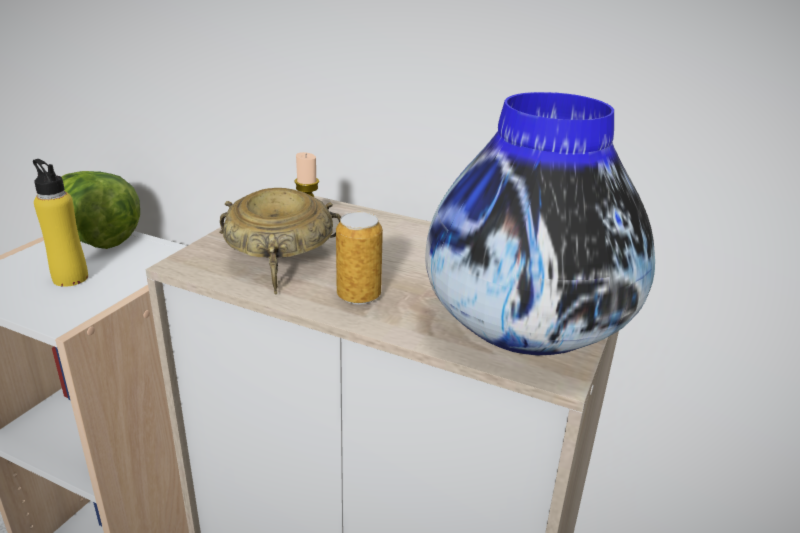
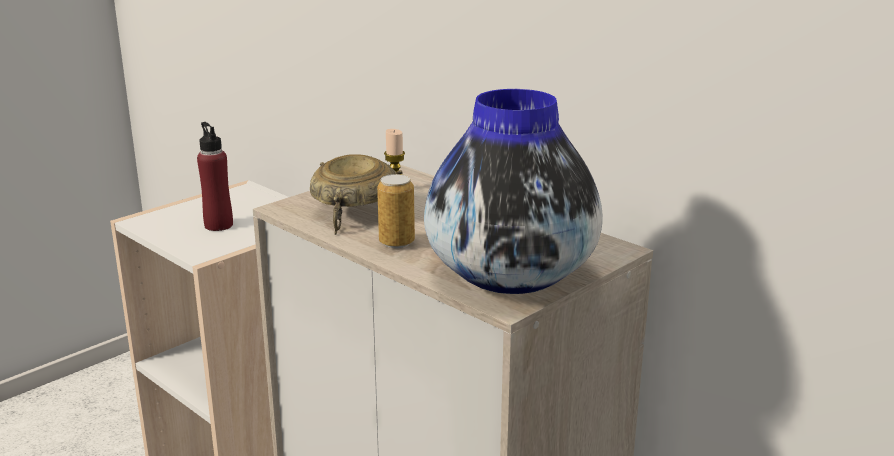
camera: 20 degrees right, 5 degrees down
(70, 278) = (218, 225): yellow bottle -> red bottle
(95, 238) = (249, 197): lettuce -> none

